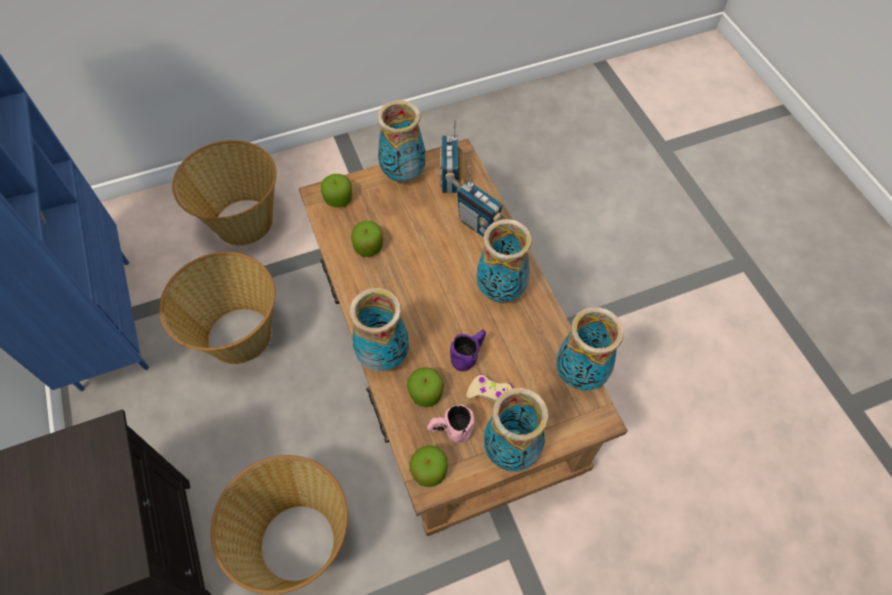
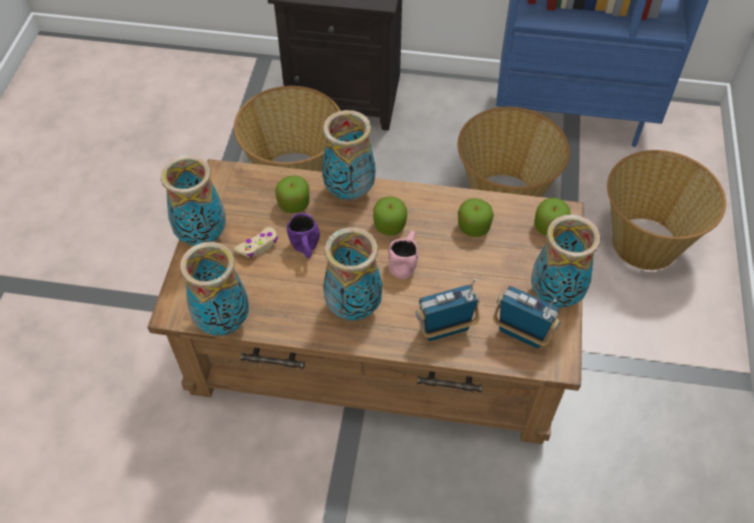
camera: 120 degrees right, 5 degrees down
(429, 471) = (230, 178): apple -> apple (390, 225)
(450, 431) = (250, 205): pink mug -> pink mug (404, 261)

